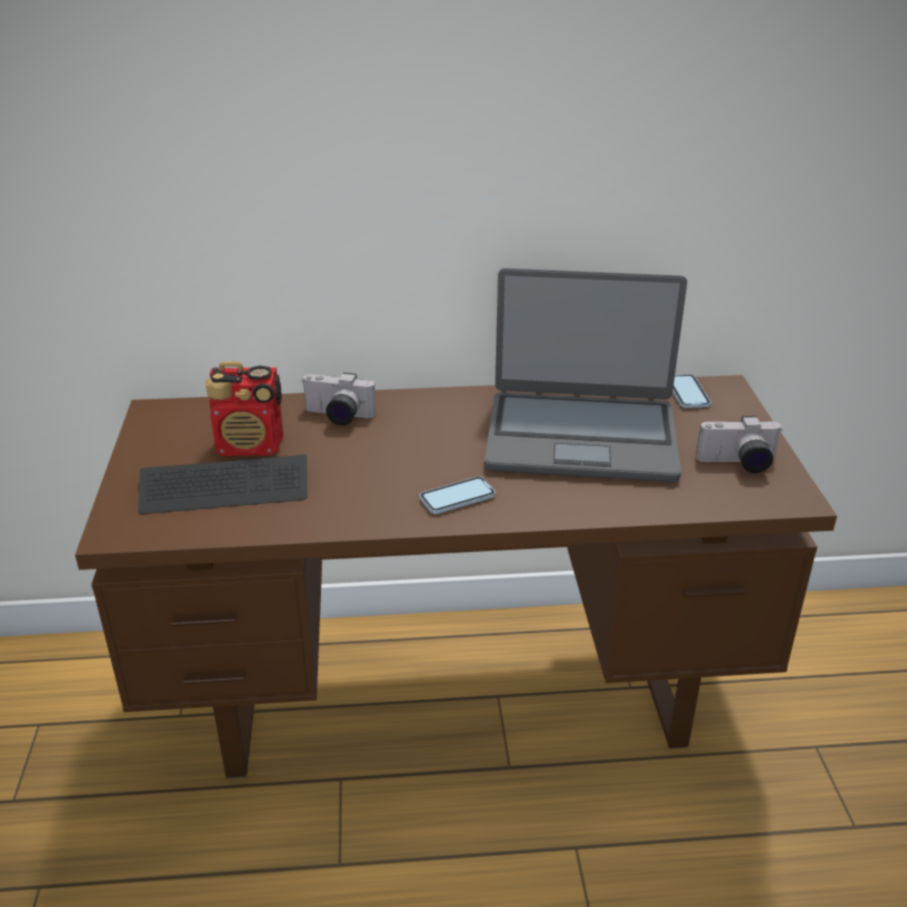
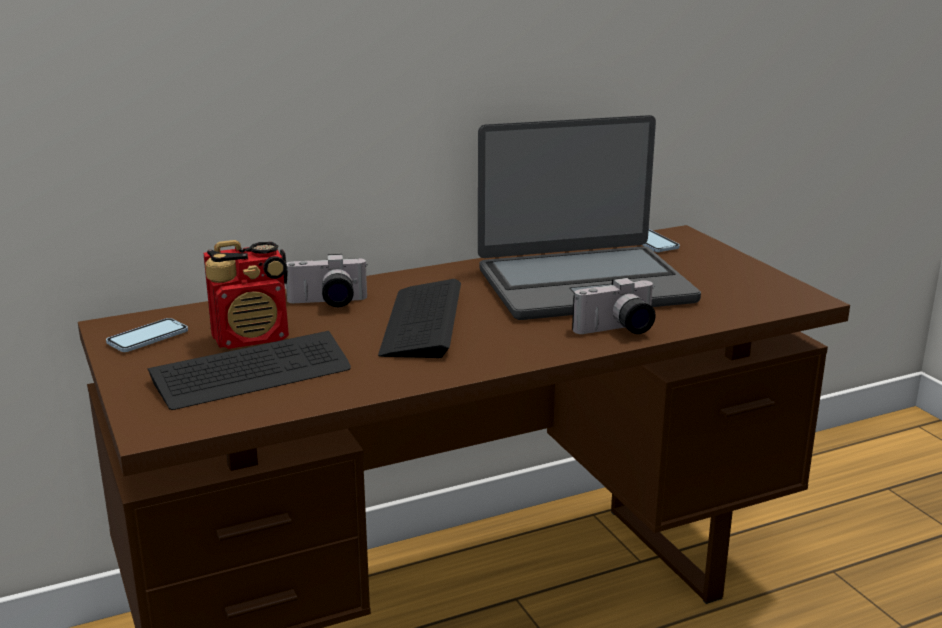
camera: 20 degrees left, 10 degrees down
(402, 455) = (422, 322): none -> keyboard
(457, 497) = (505, 344): phone -> phone (148, 338)
(738, 464) = (739, 283): camera -> camera (618, 330)

